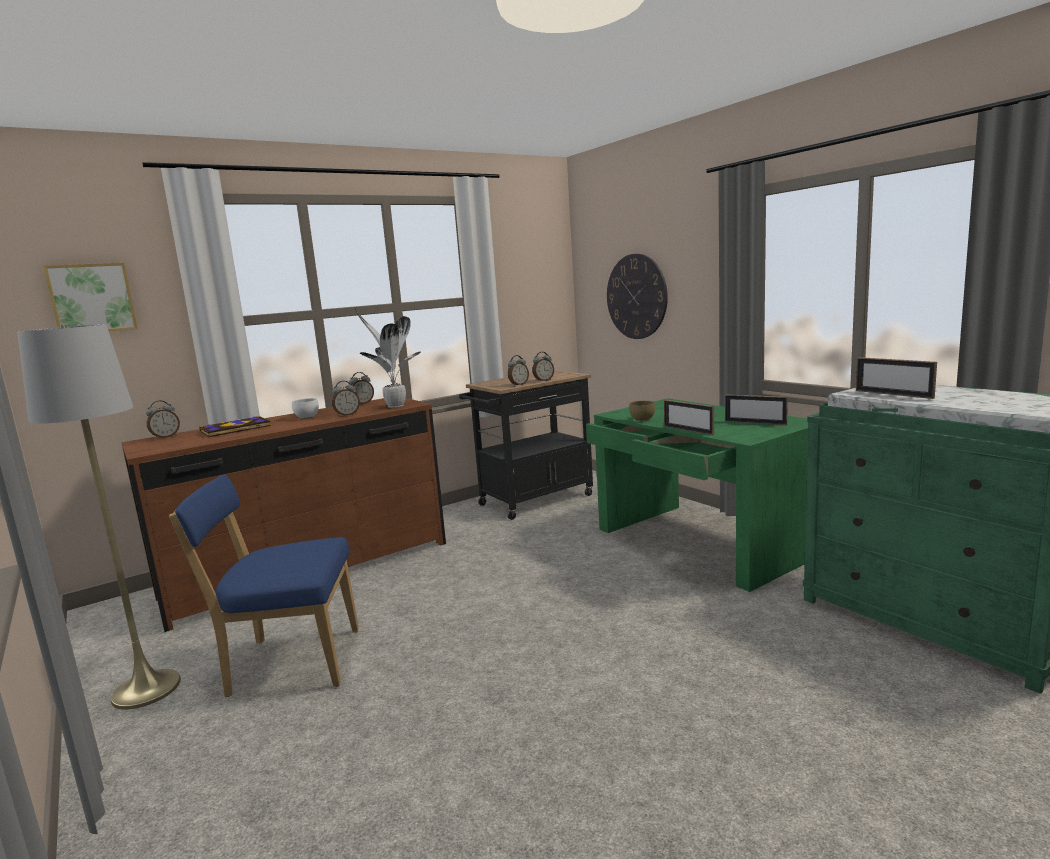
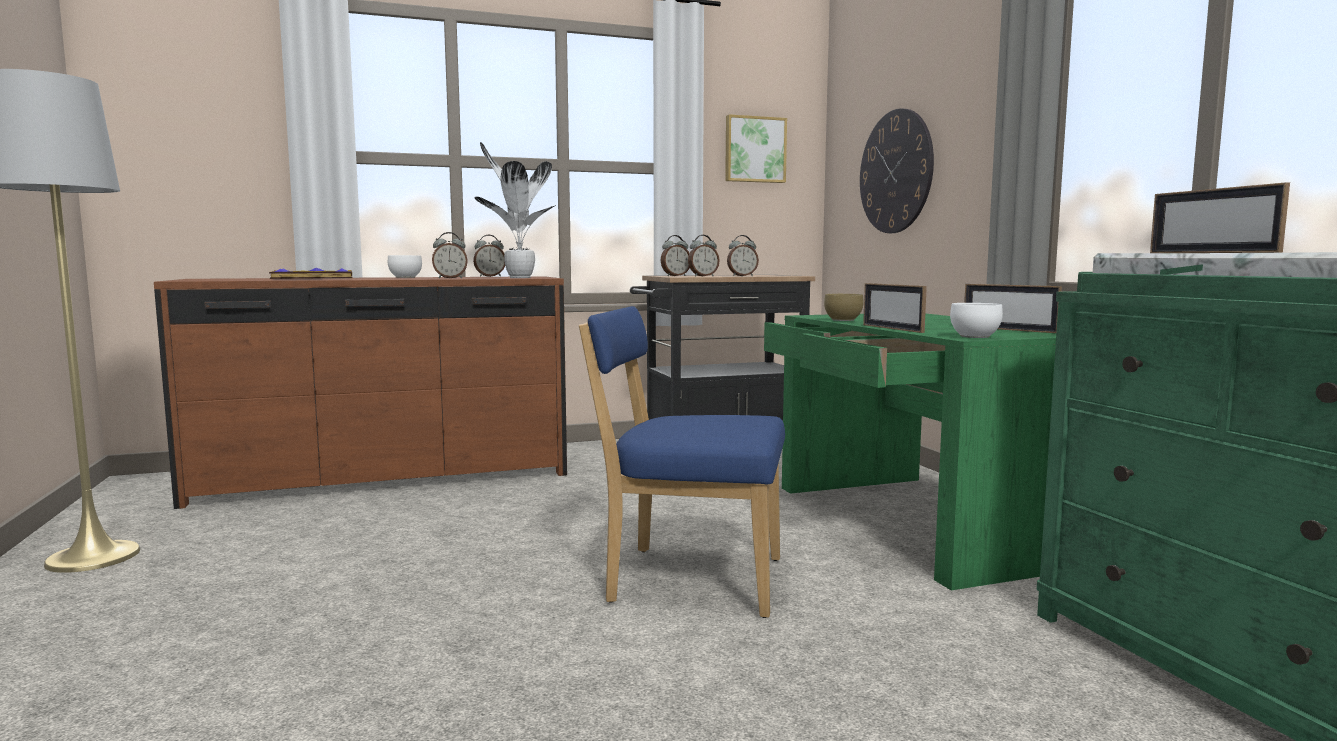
camera: 15 degrees right, 5 degrees down
(92, 298) = (185, 109): picture -> picture (754, 150)
(165, 437) = (233, 278): alarm clock -> alarm clock (675, 276)
(289, 662) = (263, 560): blue chair -> blue chair (687, 579)
(748, 438) = (972, 337): none -> white bowl

